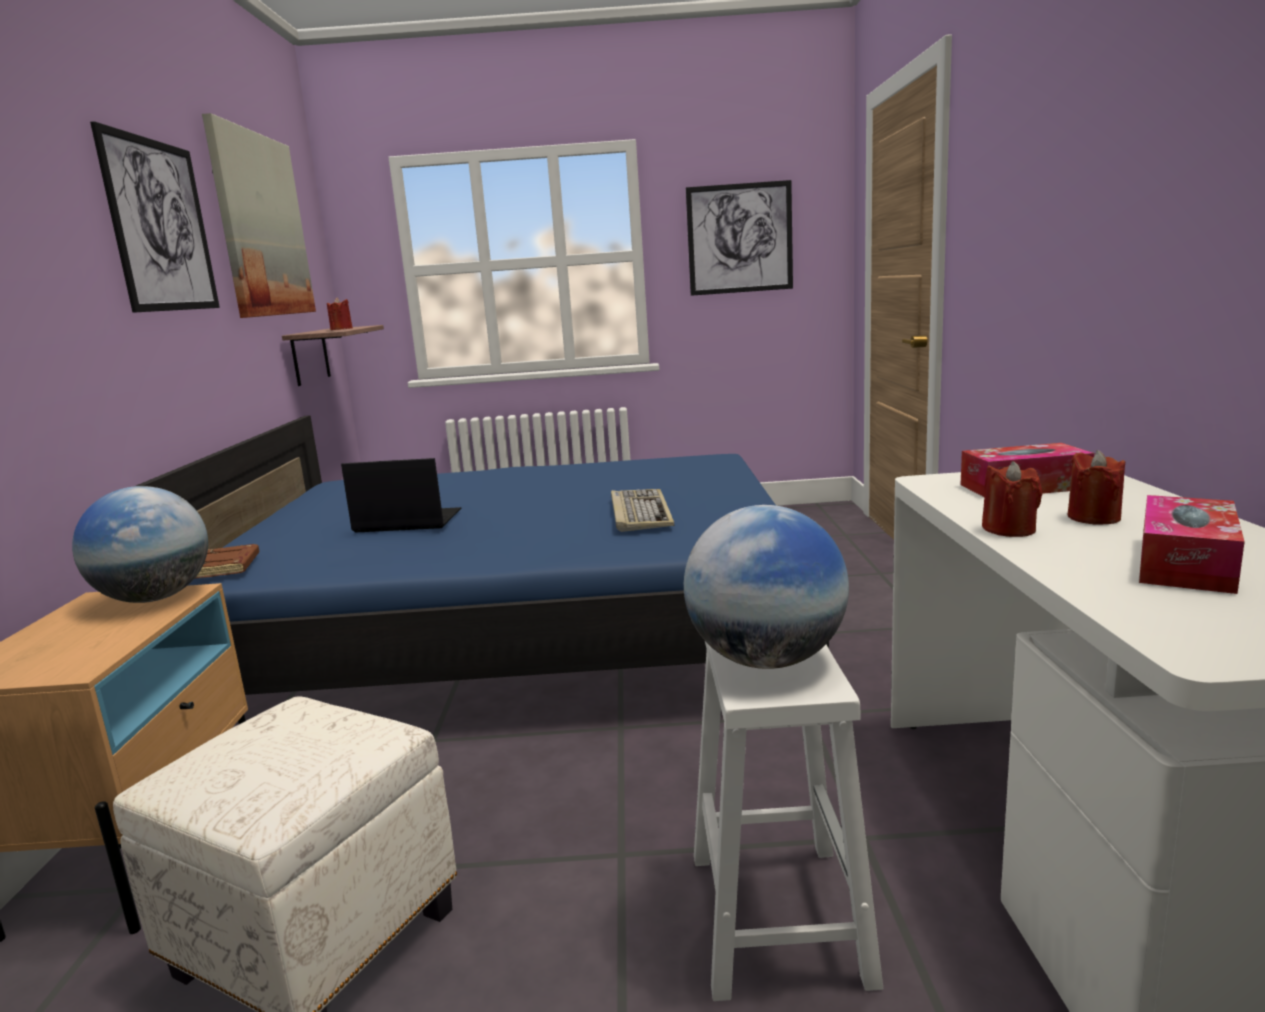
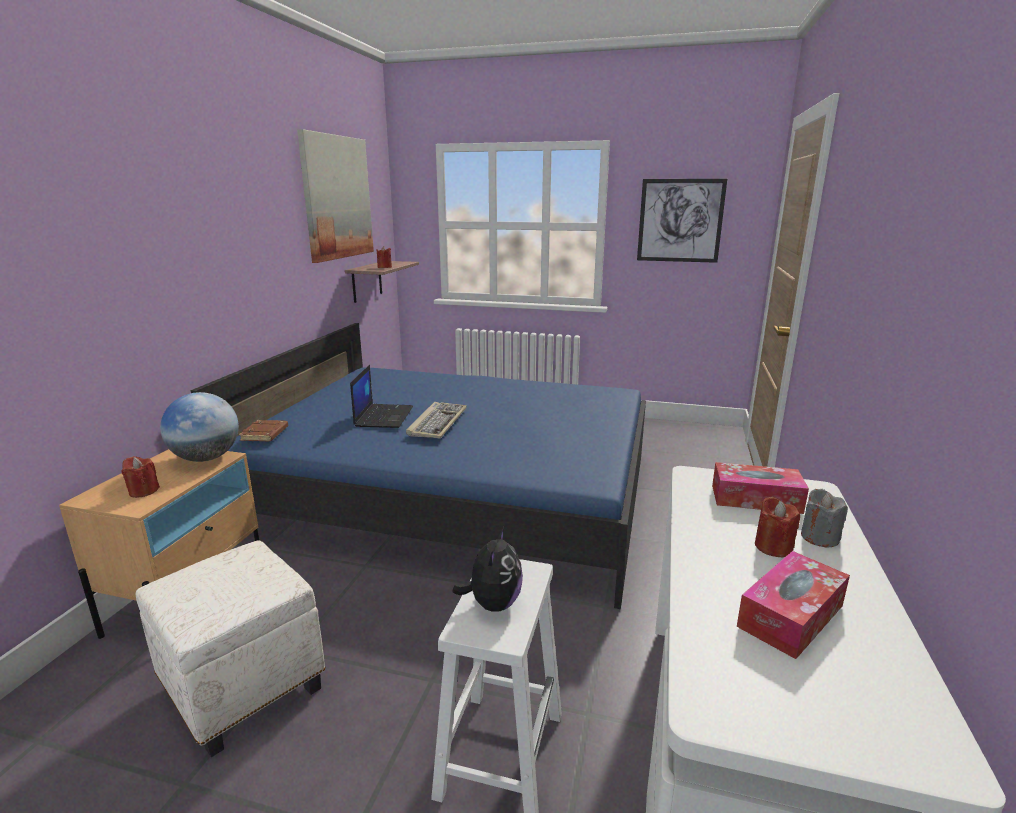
camera: 15 degrees right, 5 degrees up
(161, 226) = (257, 210): picture -> none
(406, 522) = (383, 416): laptop -> laptop turned 75 degrees clockwise
(639, 513) = (529, 438): keyboard -> keyboard (437, 422)
(766, 660) = (493, 603): globe -> plush toy
(1009, 530) = (700, 544): red candle -> red candle (143, 491)
(1132, 503) = (819, 537): none -> grey candle

